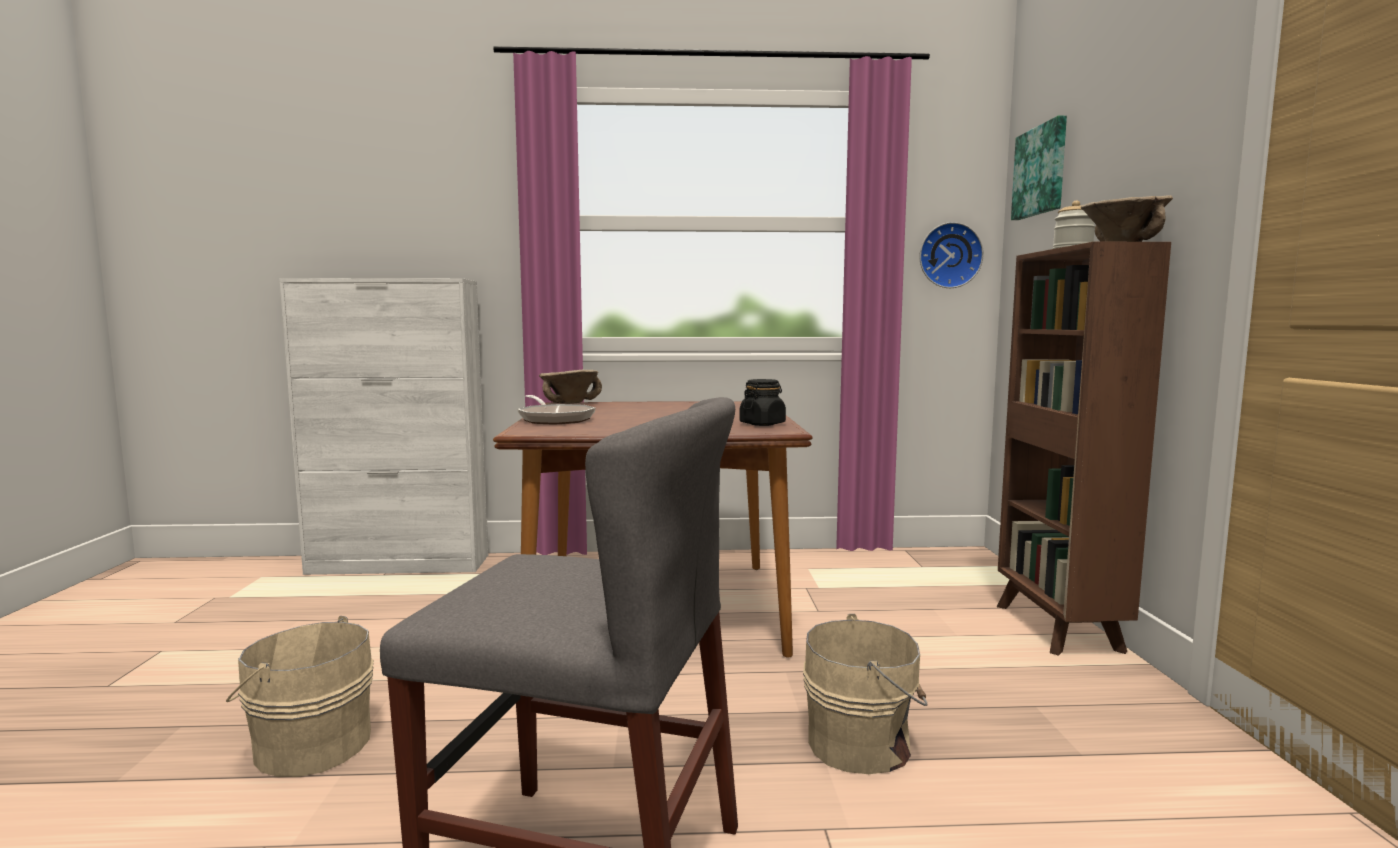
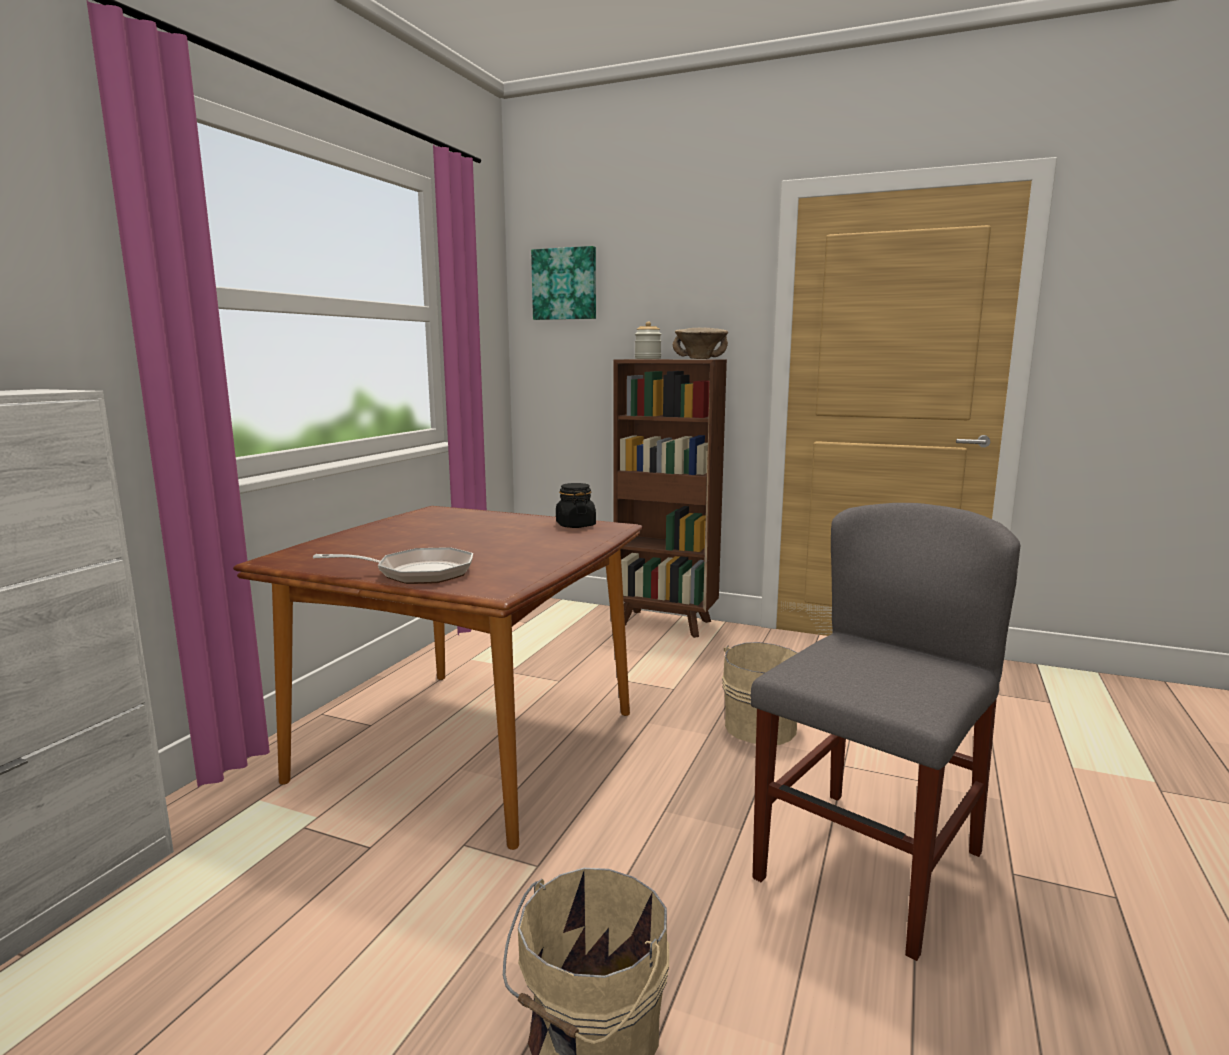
camera: 65 degrees left, 5 degrees up
(569, 403) = (279, 556): beige bowl -> none
(949, 255) = (486, 346): wall clock -> none

